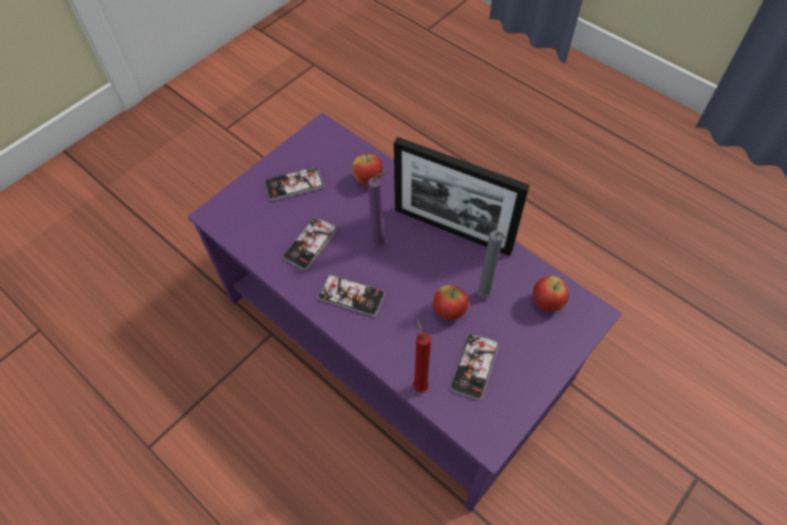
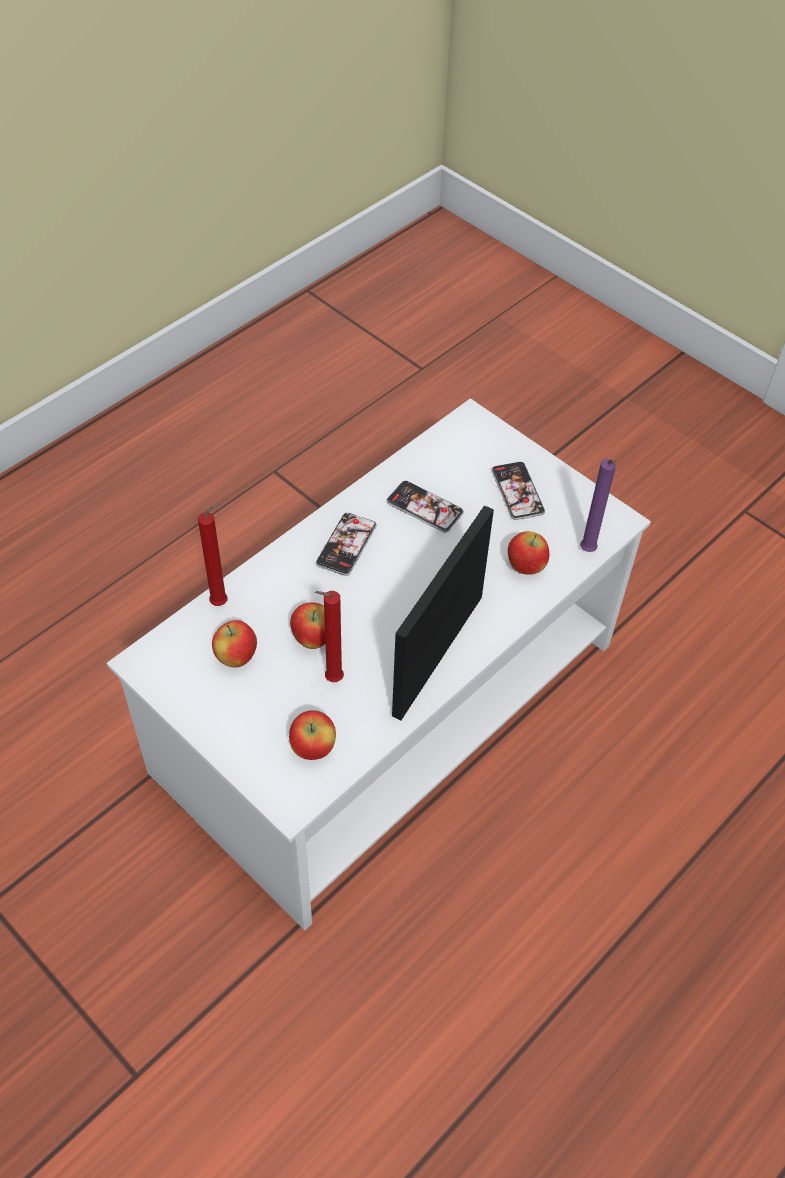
camera: 90 degrees right, 5 degrees down
(380, 245) = (418, 575): purple candle -> purple candle (588, 552)
(397, 339) = (385, 709): purple coffee table -> white coffee table
(474, 366) = (236, 658): phone -> apple
(484, 296) = (331, 679): grey candle -> red candle

